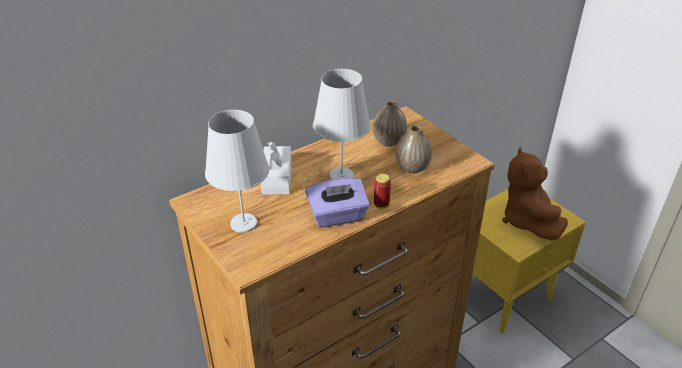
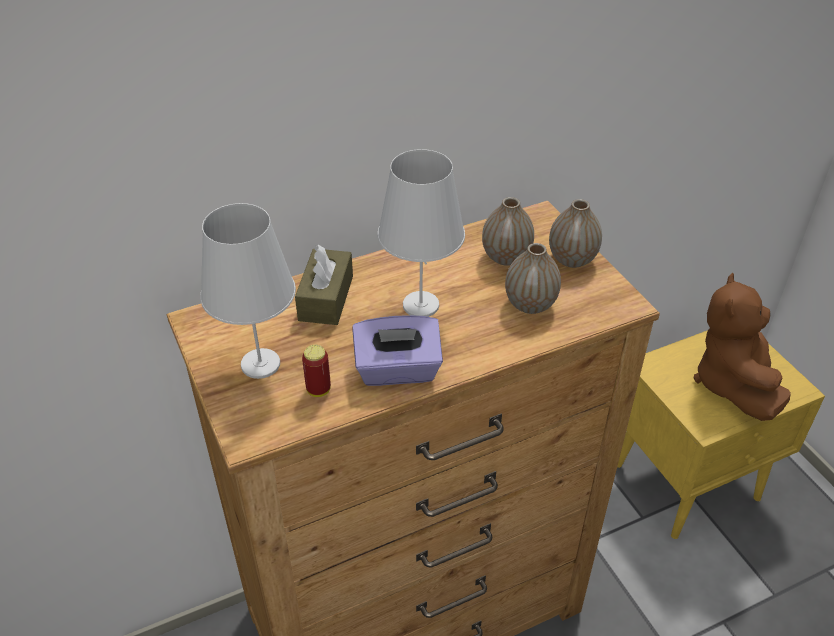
camera: 10 degrees right, 5 degrees up
(277, 178) = (326, 298): white tissue box -> brown tissue box
(381, 205) = (467, 360): can -> can (318, 389)
(431, 138) = (572, 259): none -> vase

